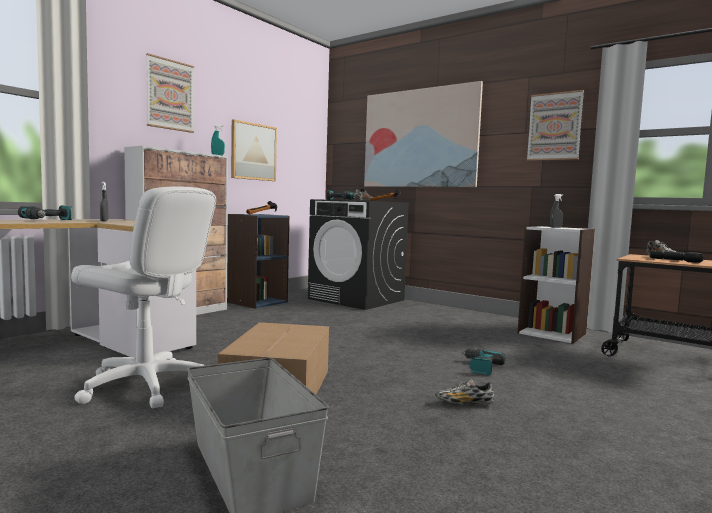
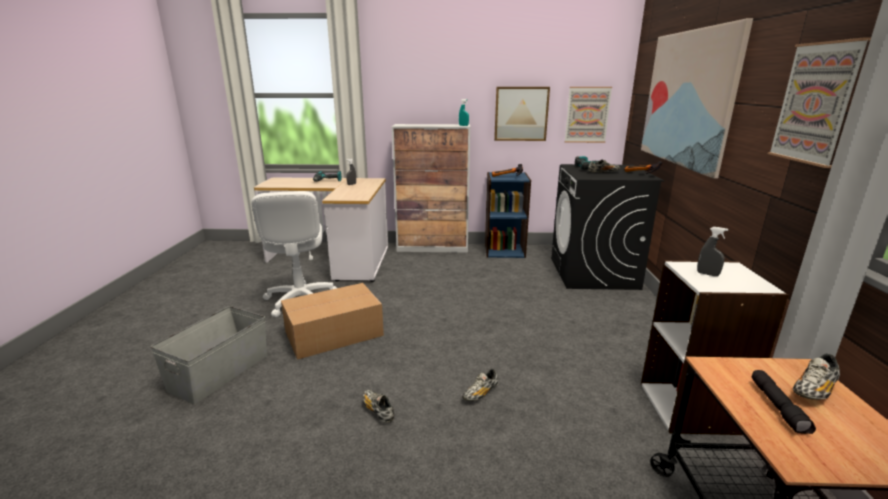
camera: 55 degrees right, 15 degrees up
(170, 95) = (434, 76): picture -> picture (587, 115)
(480, 367) = (480, 393): power drill -> shoe

